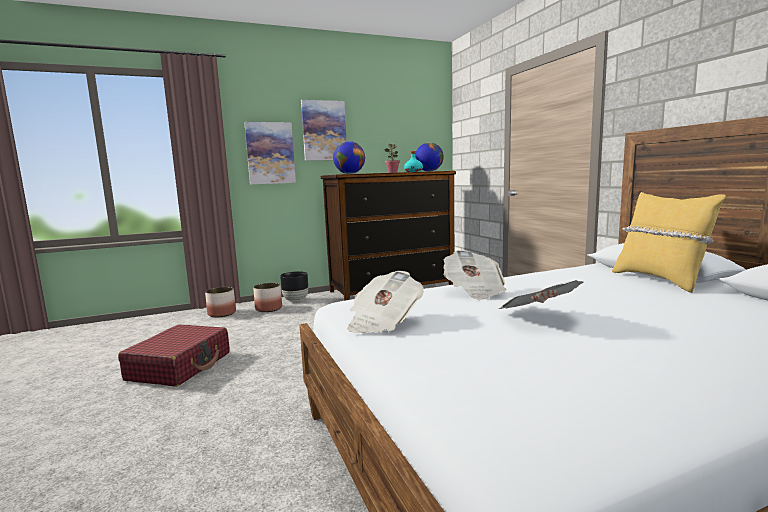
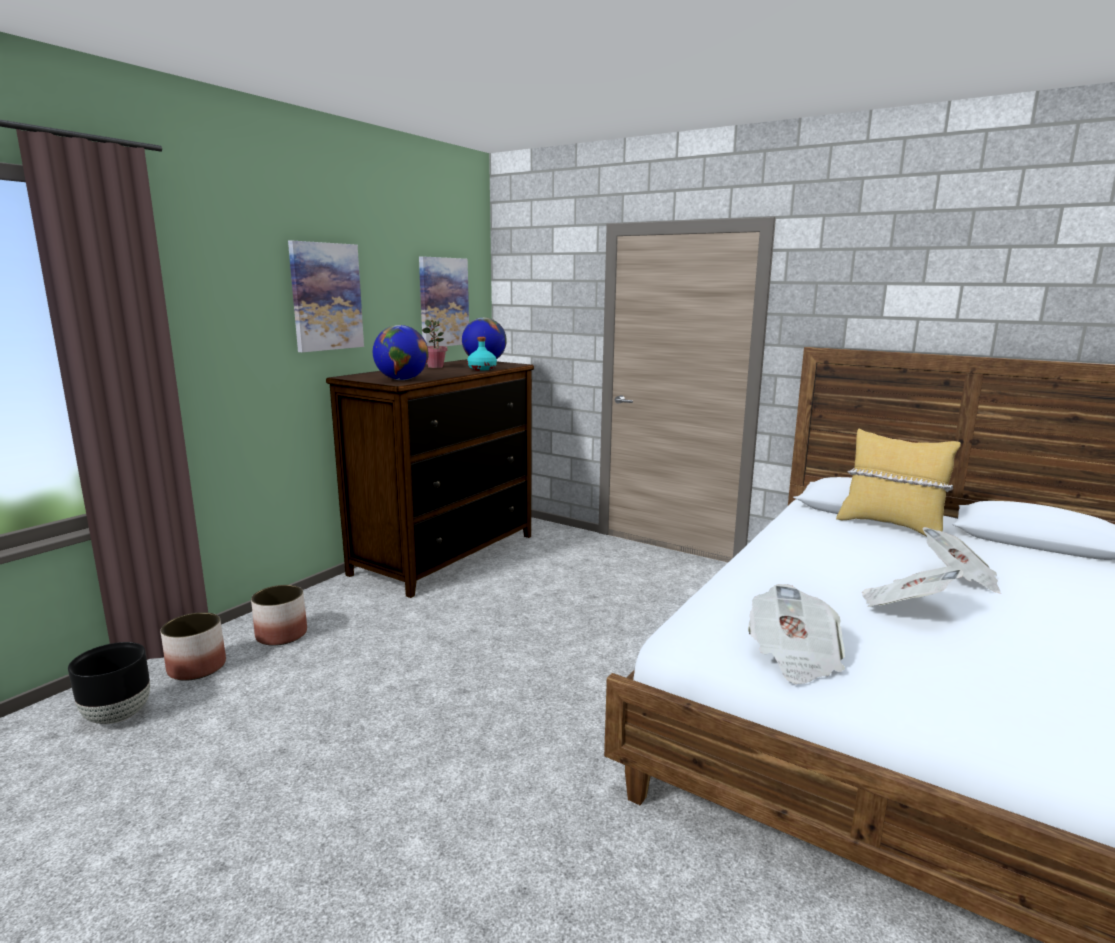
camera: 35 degrees left, 5 degrees up
(180, 366) = (291, 801): red suitcase -> none
(270, 153) = (240, 342): picture -> picture (443, 302)
(295, 300) = (307, 606): black planter -> black planter (117, 715)
(474, 291) = (785, 580): newspaper -> newspaper (959, 578)

